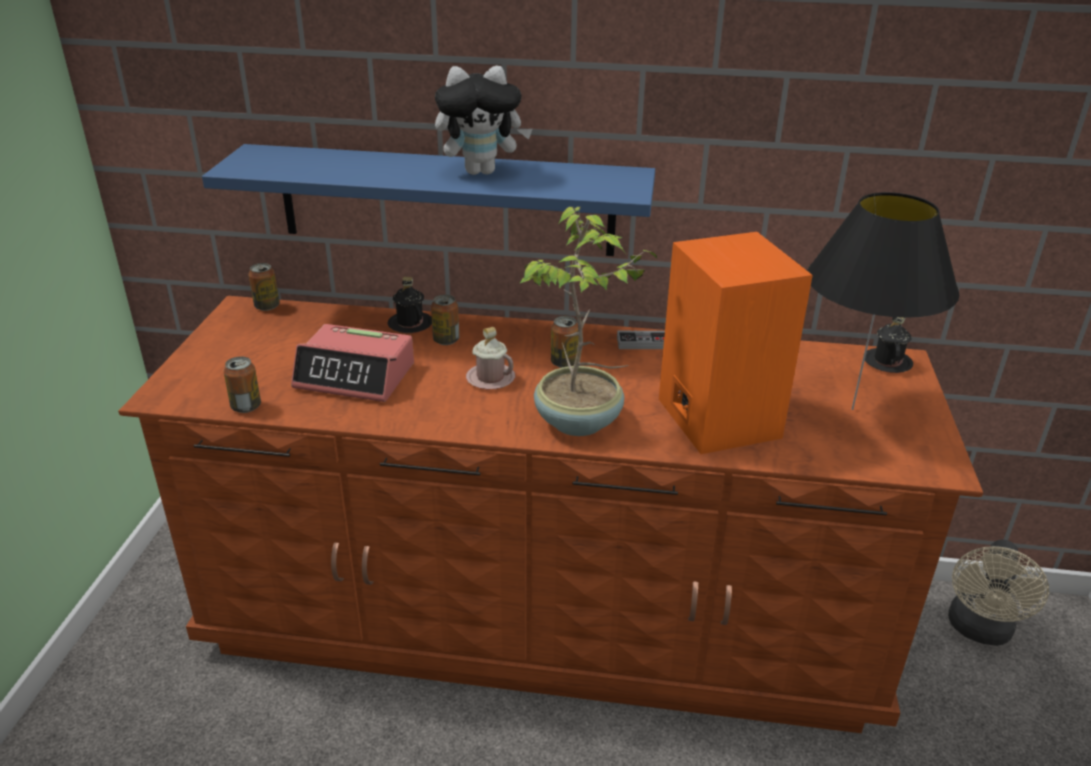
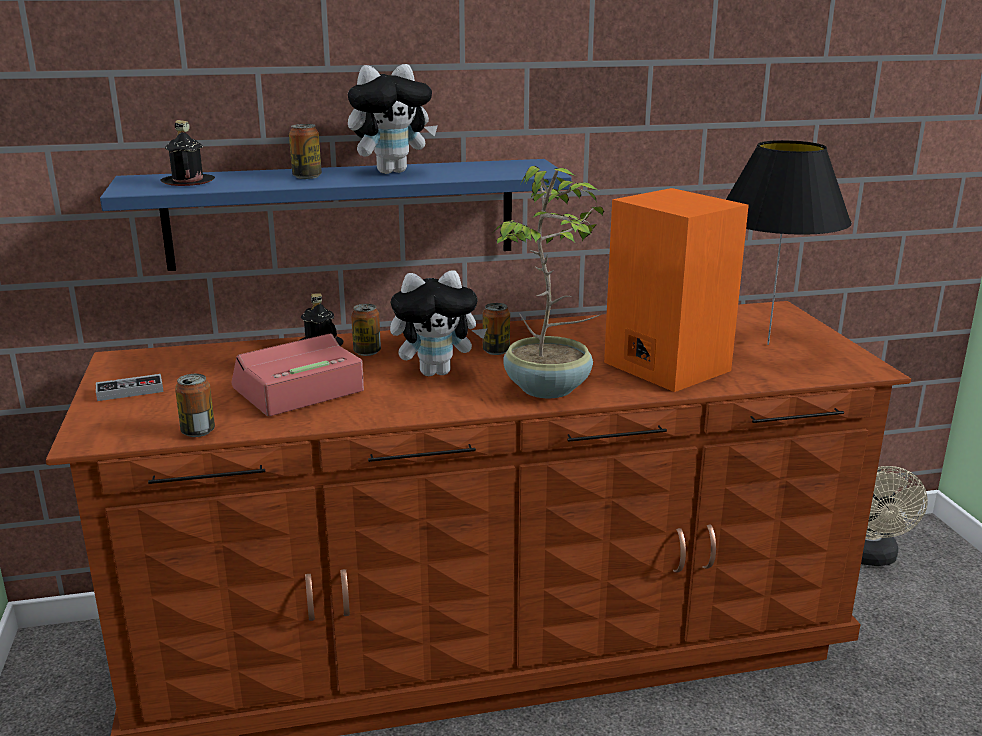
camera: 20 degrees left, 10 degrees down
(267, 306) = (150, 354): can -> can (307, 177)
(356, 376) = (297, 391): alarm clock -> alarm clock turned 150 degrees clockwise
(490, 378) = (436, 372): pink mug -> plush toy
(644, 343) = (556, 328): game controller -> game controller (130, 391)
(887, 362) = (767, 312): black mug -> black mug (188, 182)

